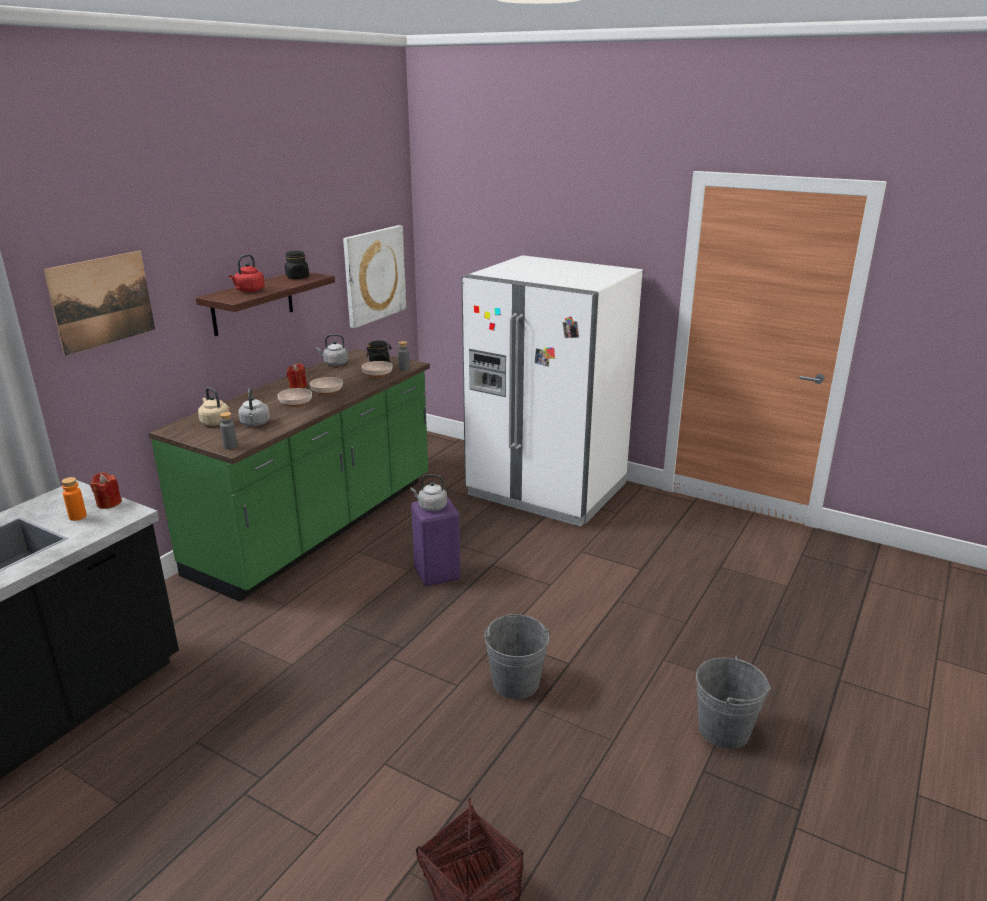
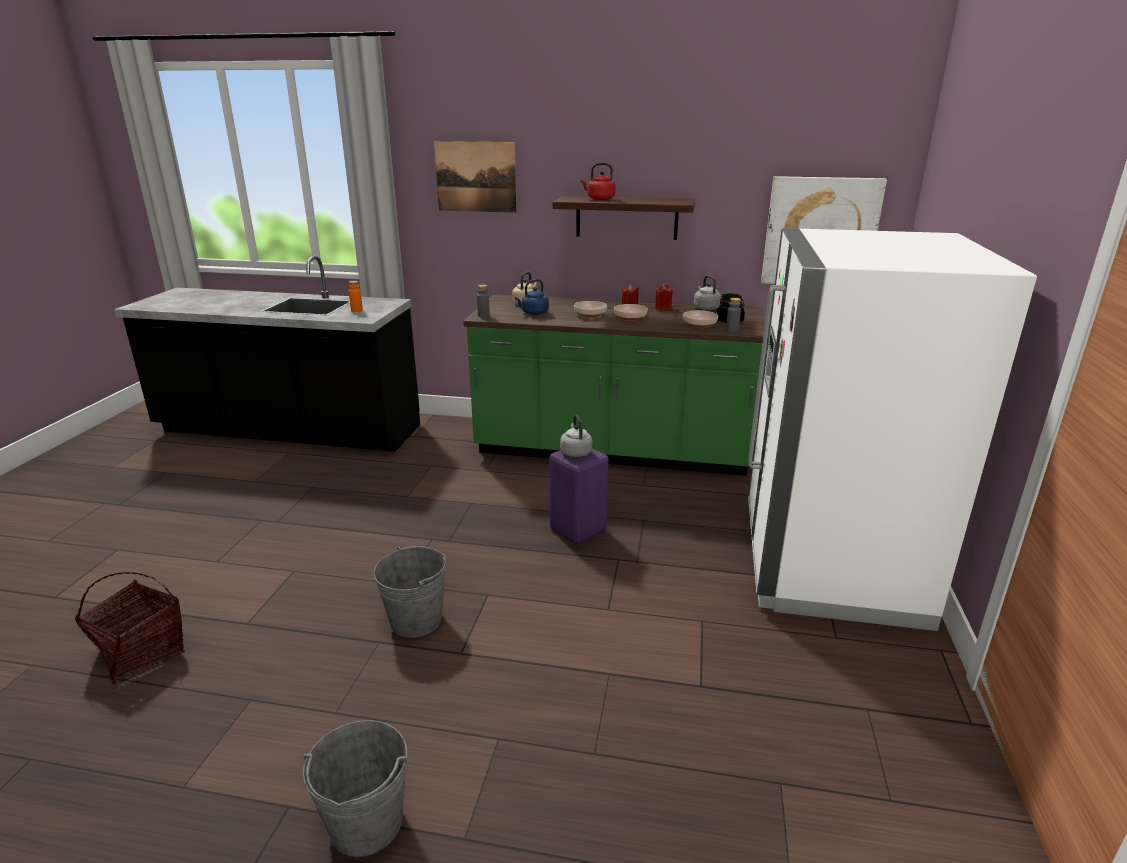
camera: 70 degrees right, 0 degrees up
(108, 503) = (378, 312): red candle -> red candle (663, 308)
(255, 424) = (533, 313): grey kettle -> blue kettle
(297, 277) = (666, 200): black jar -> none

